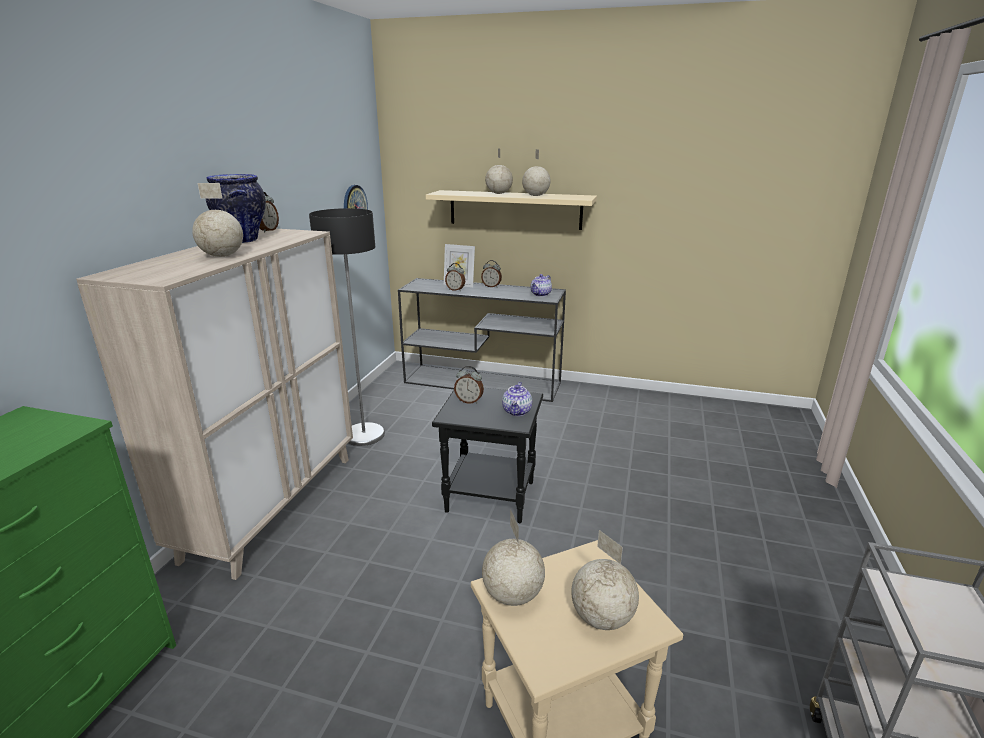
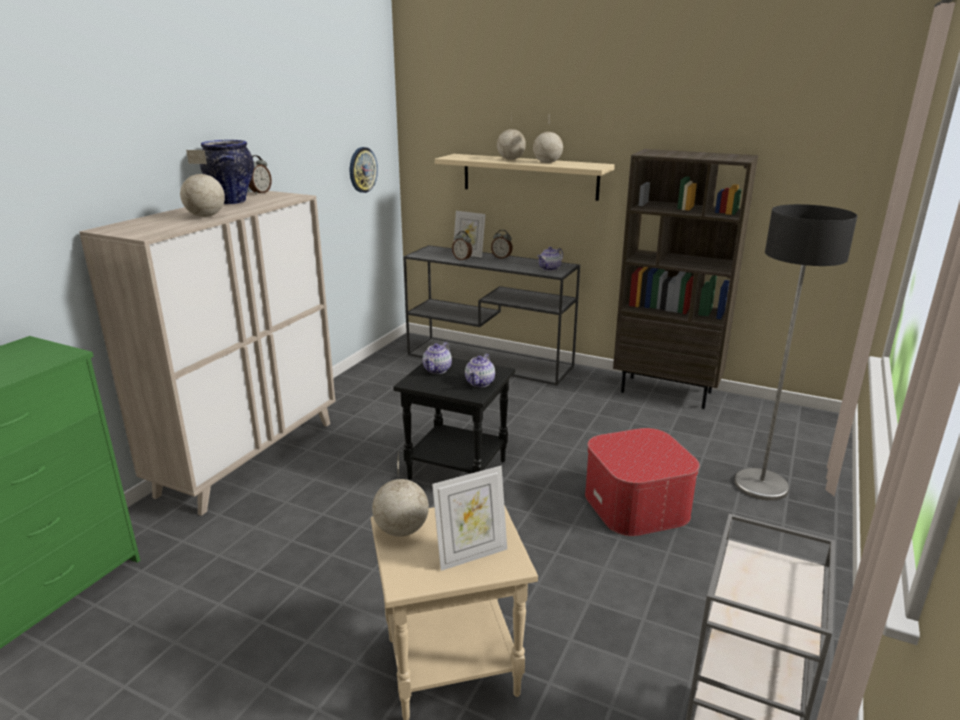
camera: 10 degrees right, 0 degrees up
(363, 435) = (351, 402): floor lamp -> floor lamp (760, 485)
(469, 401) = (437, 370): alarm clock -> teapot
(602, 617) = (471, 555): globe -> picture frame
(650, 400) = (667, 392): none -> brown bookcase
(670, 515) = (637, 504): none -> ottoman

